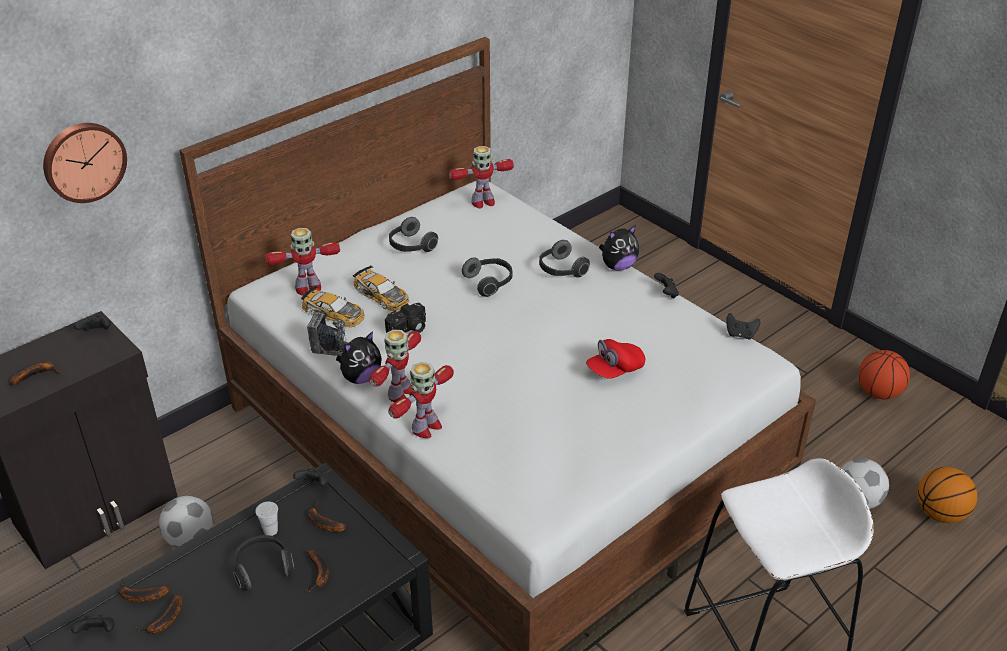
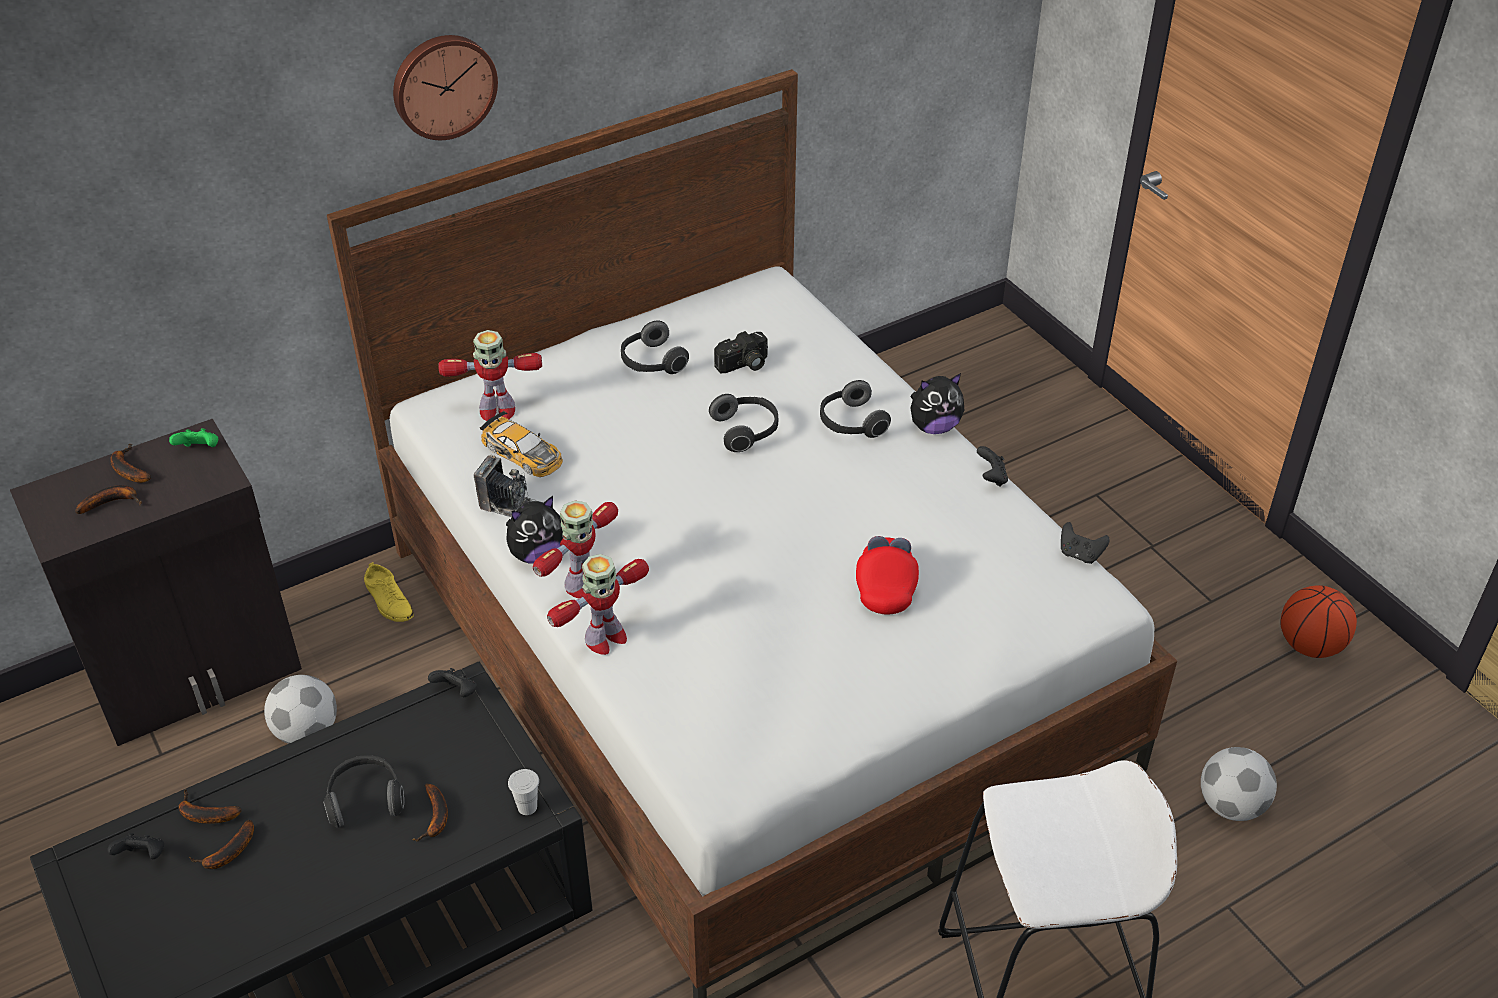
camera: 10 degrees right, 5 degrees up
(83, 161) = (192, 225): wall clock -> wall clock (443, 85)
(96, 332) = (200, 450): black game controller -> green game controller
(233, 442) = (389, 601): none -> yellow shoe
(270, 530) = (386, 748): white cup -> white cup (527, 807)
(322, 522) = (456, 746): banana -> banana (127, 469)
(382, 295) = (594, 433): toy car -> none
(408, 330) = (617, 490): camera -> camera (744, 365)
(482, 202) = (768, 304): toy robot -> none
(615, 370) = (885, 586): red cap -> red cap turned 120 degrees clockwise
(940, 514) = (1348, 842): basketball -> none

